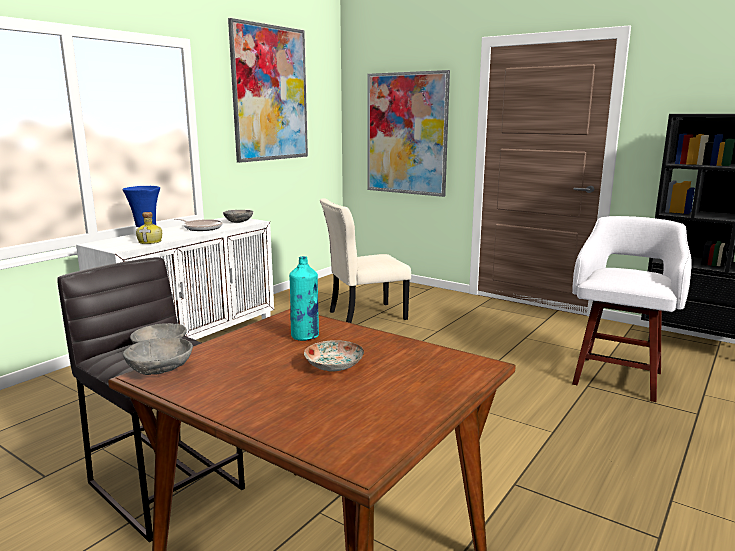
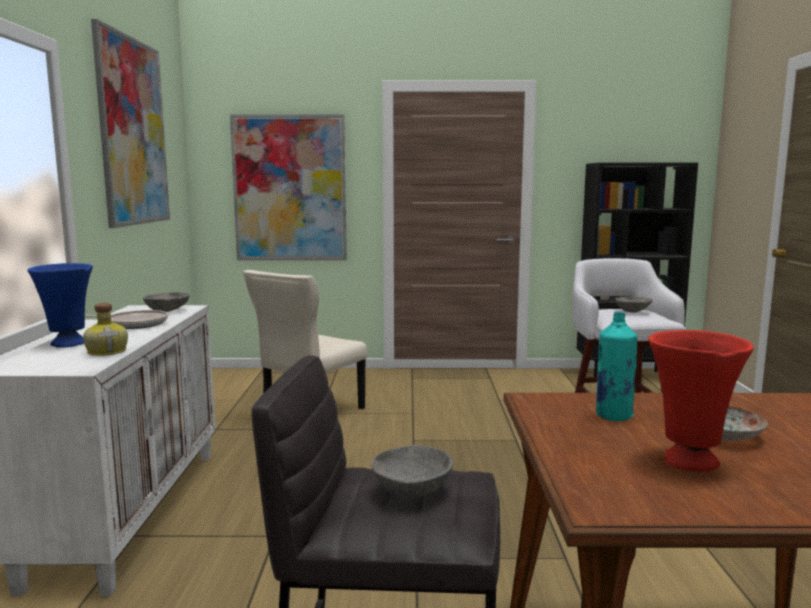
camera: 35 degrees left, 5 degrees down
(161, 371) = (601, 498): grey bowl -> grey bowl (633, 311)
(260, 372) = (688, 462): none -> red vase

